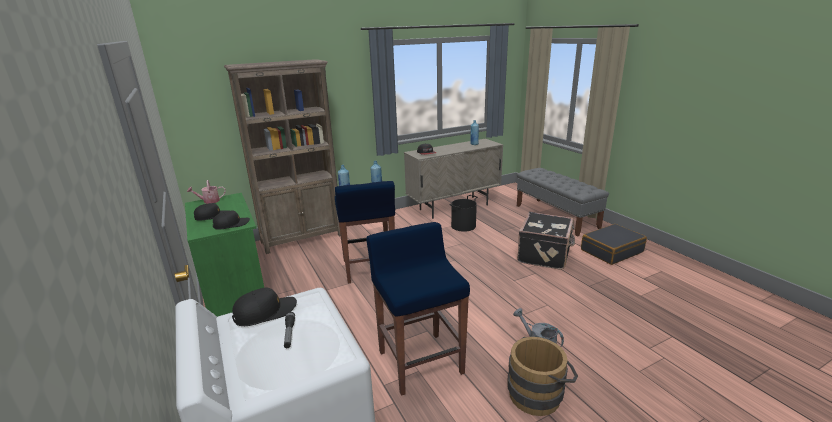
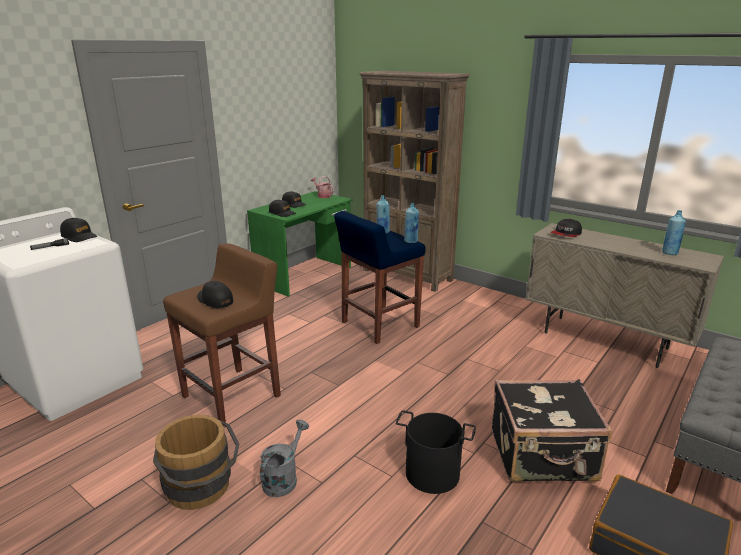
camera: 65 degrees right, 0 degrees up
(420, 361) = (233, 395): blue stool -> brown stool
(427, 276) = (215, 300): none -> black cap
(463, 226) = (553, 361): black bucket -> black bucket (432, 474)

